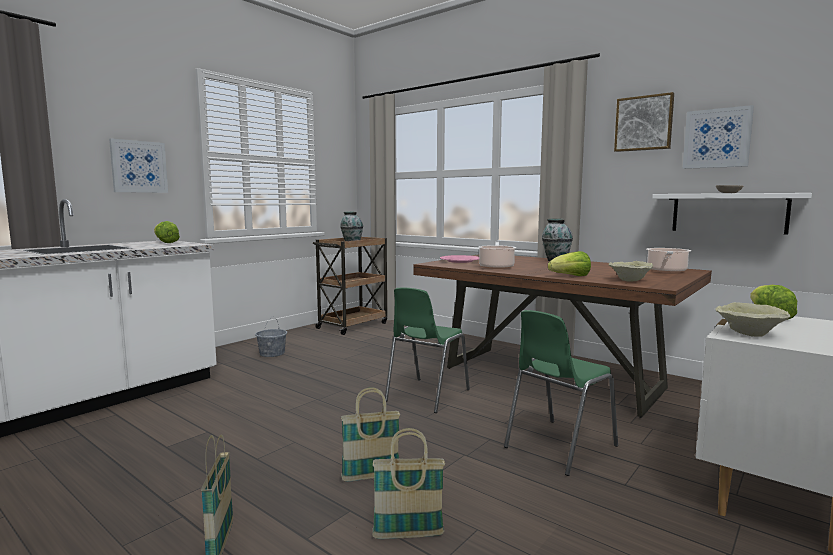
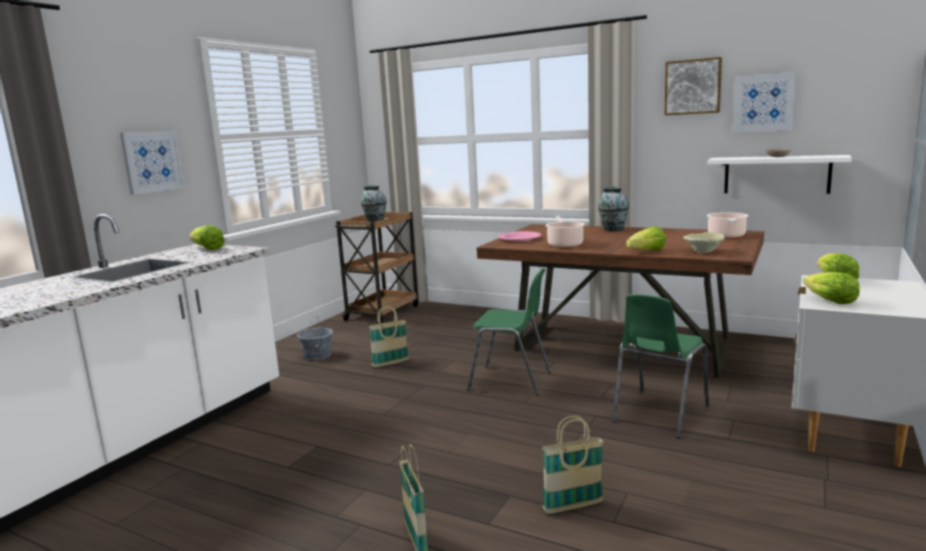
camera: 10 degrees left, 5 degrees up
(371, 476) = (509, 464): basket -> basket (390, 363)
(426, 395) = (511, 381): green chair -> green chair turned 90 degrees counterclockwise
(748, 334) = (829, 301): beige bowl -> lettuce

